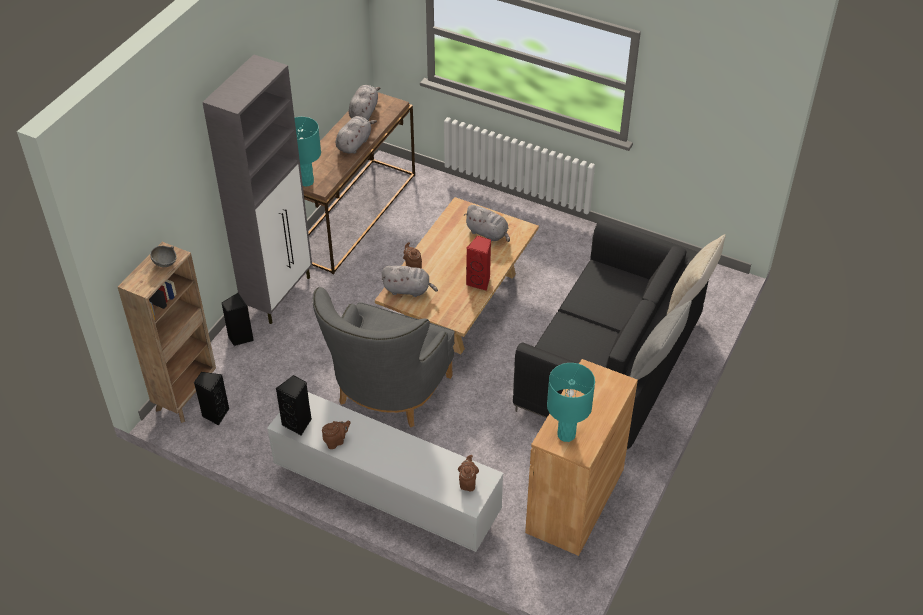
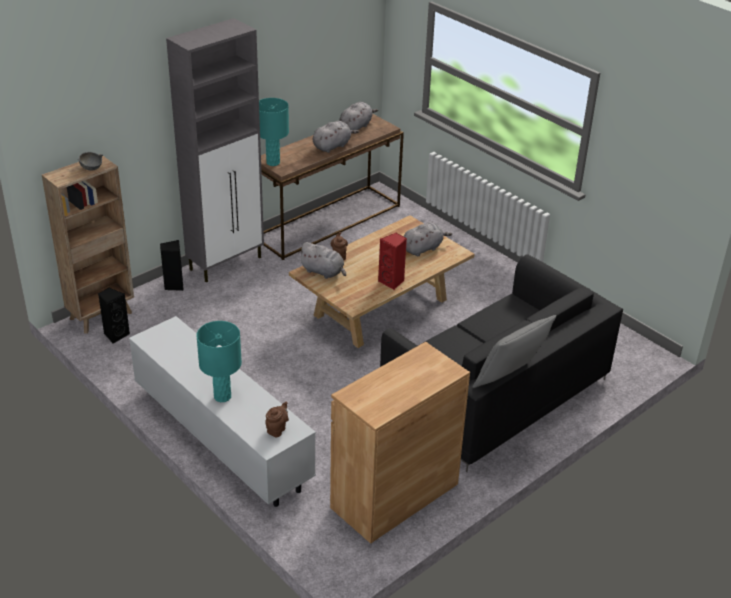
camera: 20 degrees right, 10 degrees down
(298, 423) = (157, 341): black speaker -> none
(336, 441) = (180, 364): brown teapot -> none
(385, 396) = (269, 362): grey armchair -> none
(488, 234) = (423, 248): grey plush toy -> grey plush toy turned 90 degrees counterclockwise
(566, 434) = (369, 396): turquoise table lamp -> turquoise table lamp (222, 396)
(691, 298) = (580, 335): beige pillow -> none

